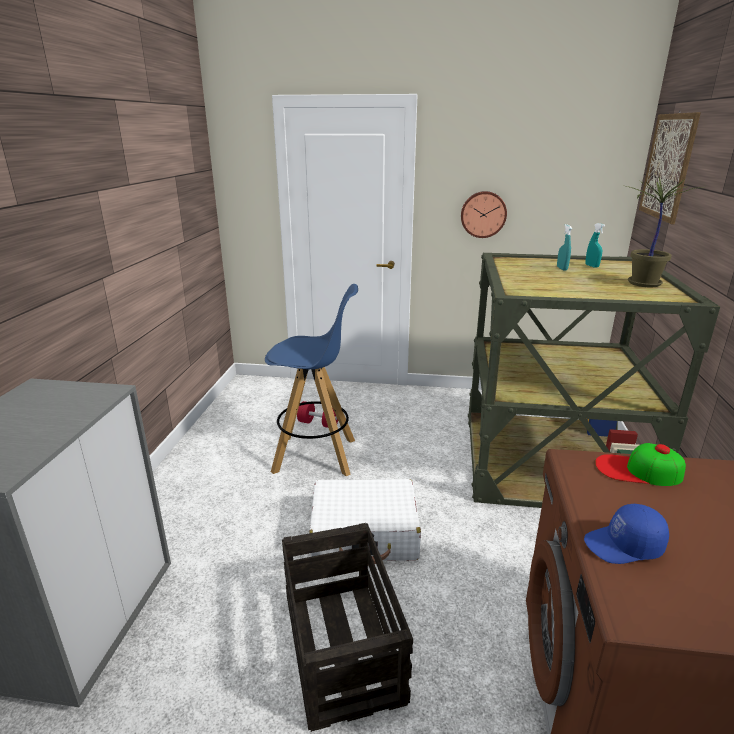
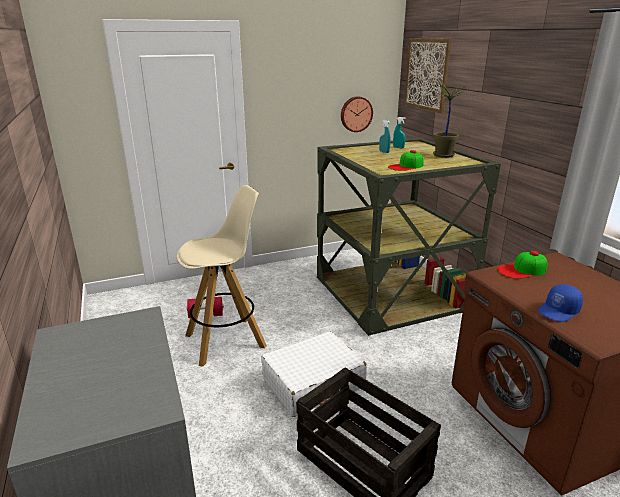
camera: 30 degrees left, 0 degrees up
(316, 455) = (226, 340): blue stool -> beige stool
(483, 214) = (299, 116): wall clock -> wall clock (356, 114)
(562, 290) = (406, 166): none -> cap

